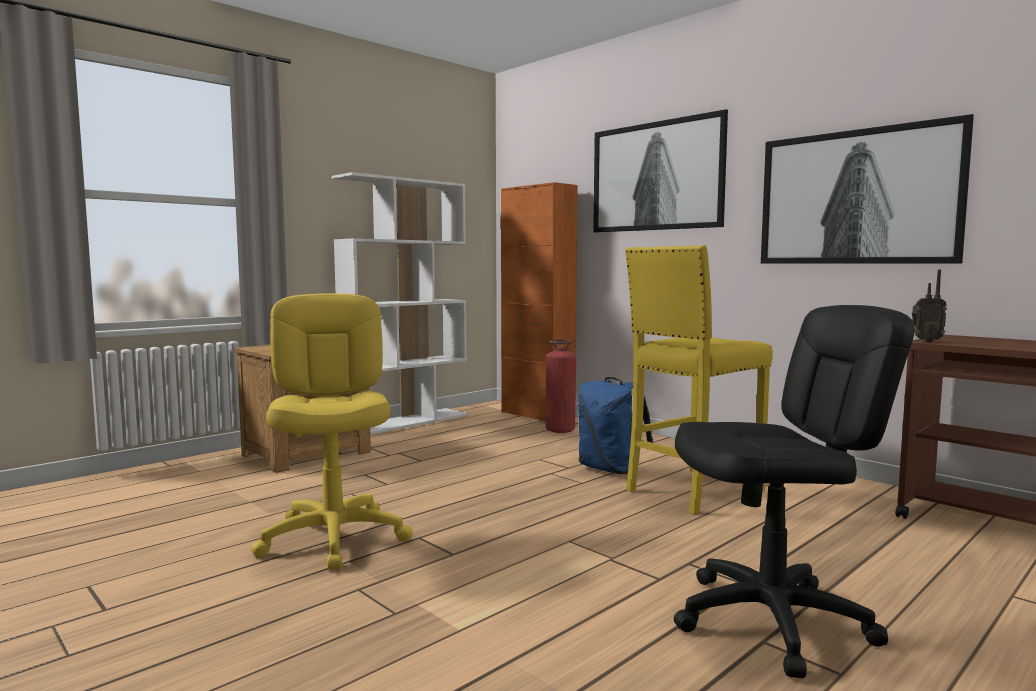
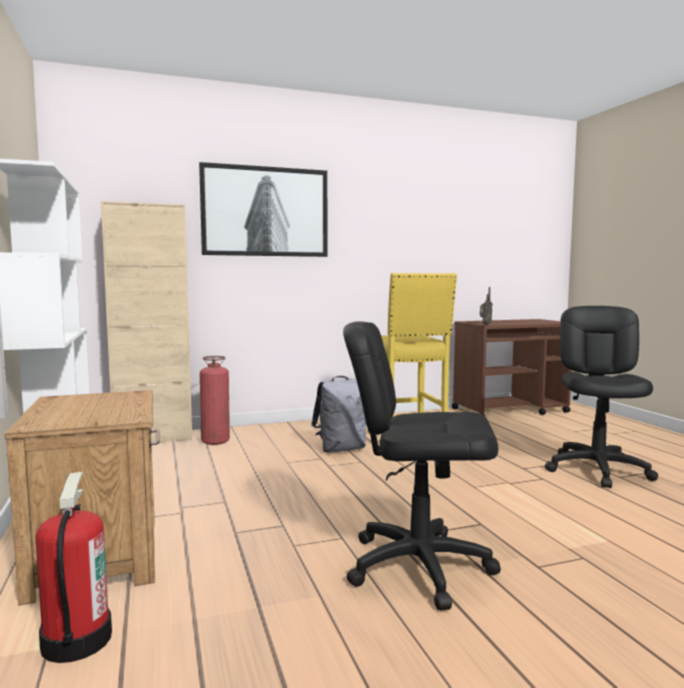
camera: 65 degrees left, 0 degrees up
(206, 473) = (75, 640): none -> fire extinguisher
(334, 538) = (418, 566): yellow office chair -> black office chair
(537, 415) = (153, 439): orange cabinet -> beige cabinet
(610, 469) = (341, 449): blue backpack -> grey backpack
(856, 197) = (410, 243): picture -> none

